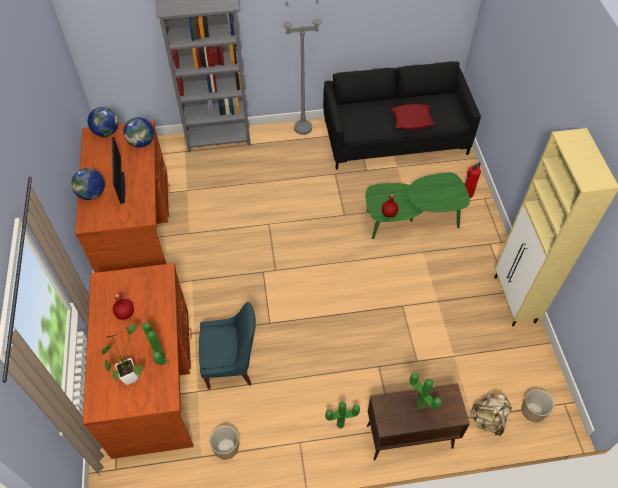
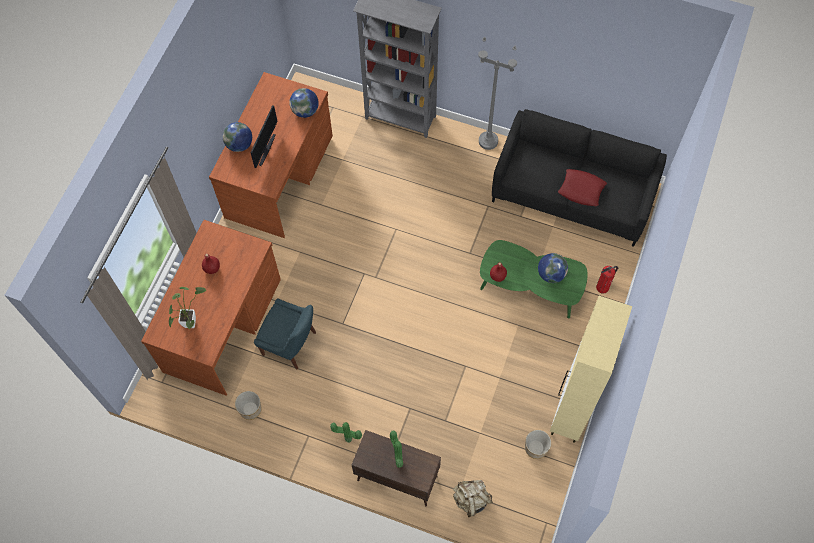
camera: 30 degrees right, 10 degrees up
(106, 132) = (281, 86): globe -> globe (551, 274)
(160, 362) = (217, 322): potted plant -> none
(533, 411) = (514, 514): planter -> planter (536, 448)

